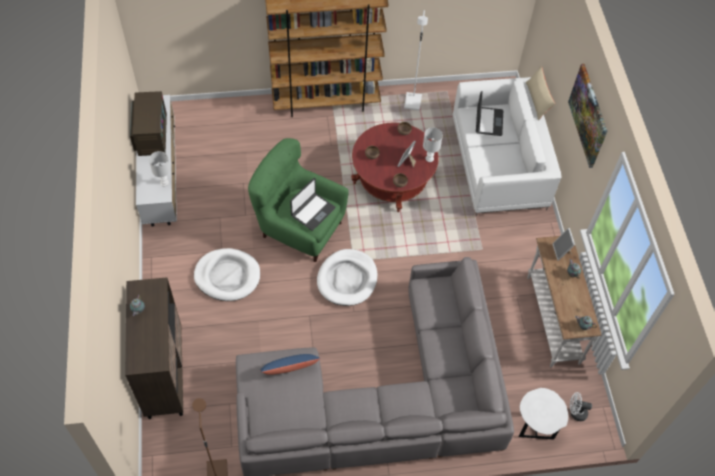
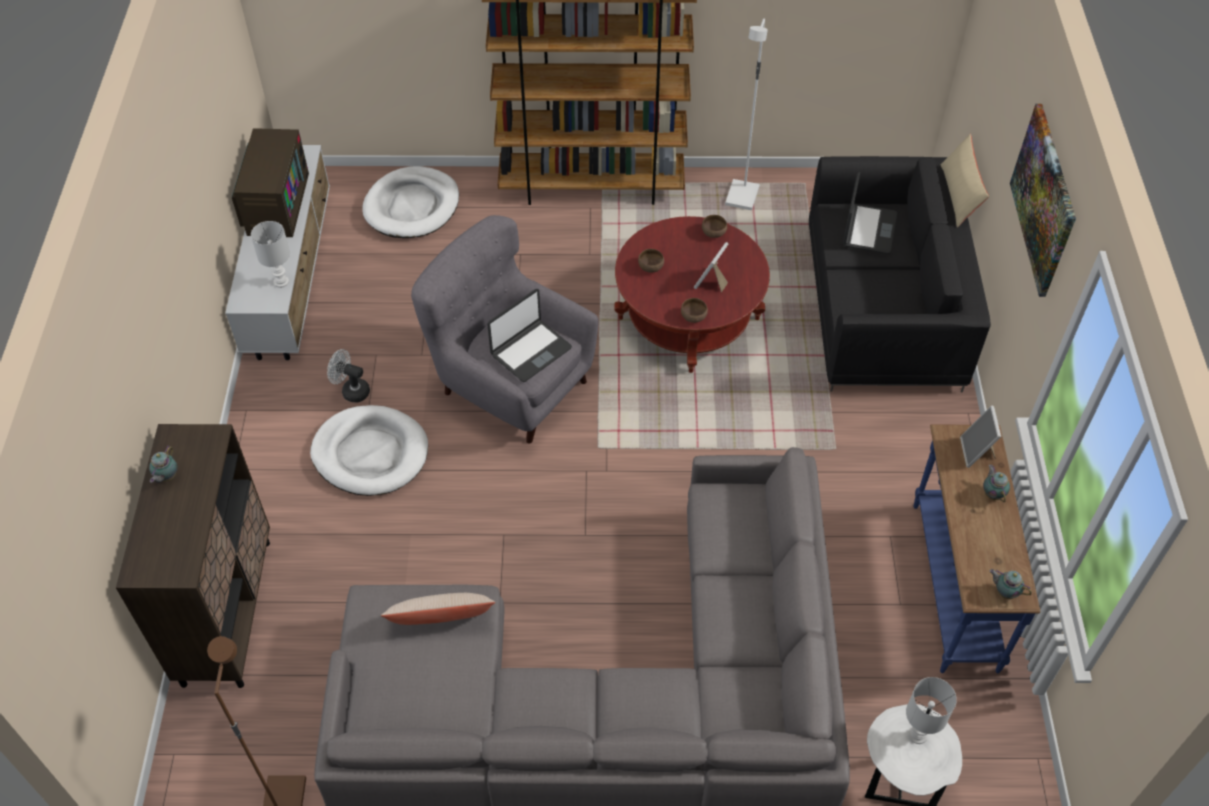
camera: 10 degrees right, 5 degrees down
(290, 369) = (441, 620): blue pillow -> beige pillow
(299, 228) = (511, 384): green armchair -> grey armchair
(347, 279) = (582, 478): white dog bed -> white dog bed (412, 206)
(429, 159) = (753, 280): white table lamp -> white table lamp (917, 735)
(499, 163) = (884, 306): white sofa -> black sofa
(552, 319) = (952, 585): white console table -> blue console table
(575, 413) = (982, 764): white fan -> white fan (351, 391)

